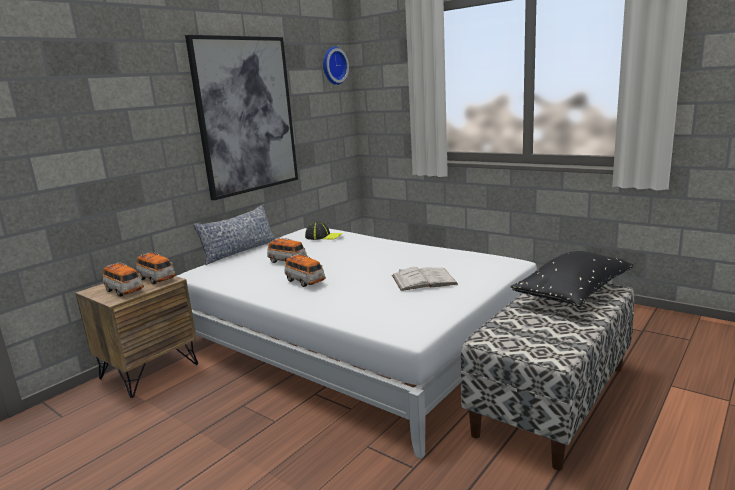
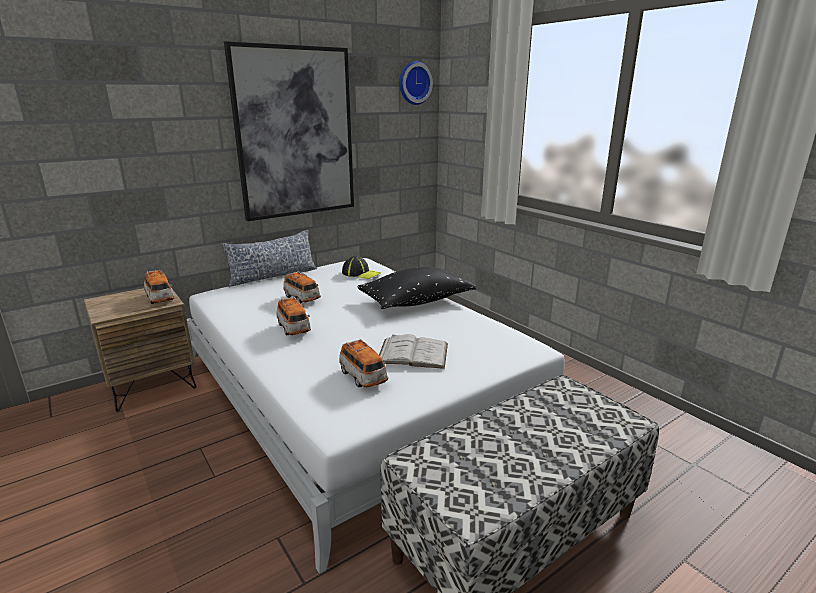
camera: 15 degrees right, 5 degrees up
(124, 291) = (121, 307): toy car -> toy car (363, 377)
(573, 294) = (572, 415): black pillow -> black pillow (416, 302)

